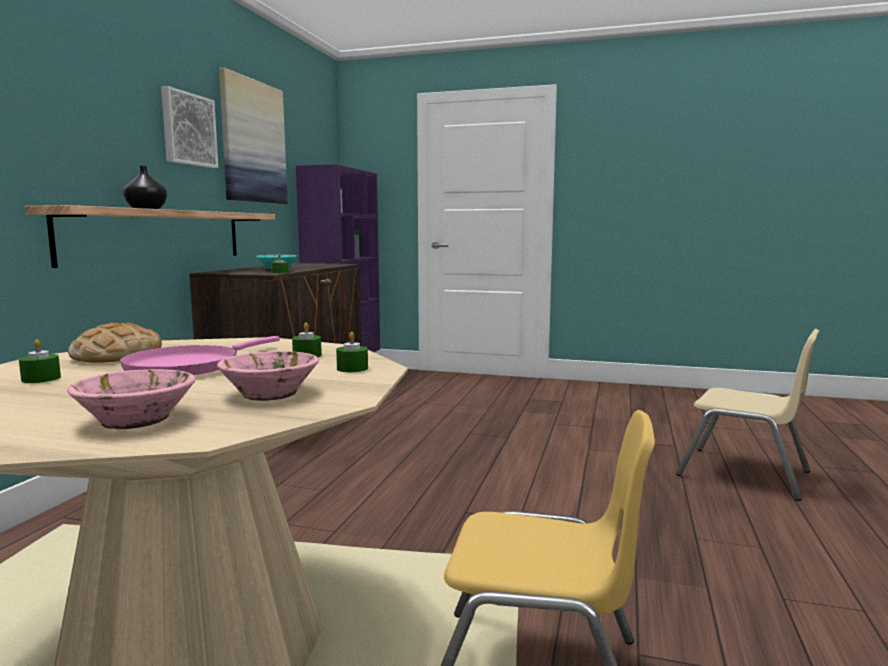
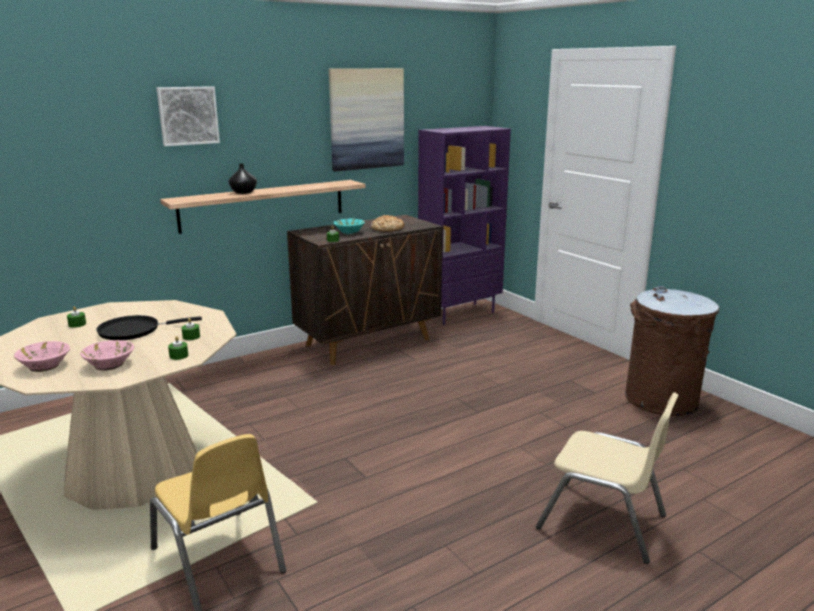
camera: 40 degrees right, 10 degrees up
(116, 356) = (132, 312): bread -> bread (387, 228)
(187, 129) = (294, 124): picture -> picture (188, 115)
(189, 366) = (134, 331): pink frying pan -> black frying pan
(612, 394) = (661, 400): none -> brown trash can
(744, 474) = (602, 522): beige chair -> beige chair turned 45 degrees counterclockwise

